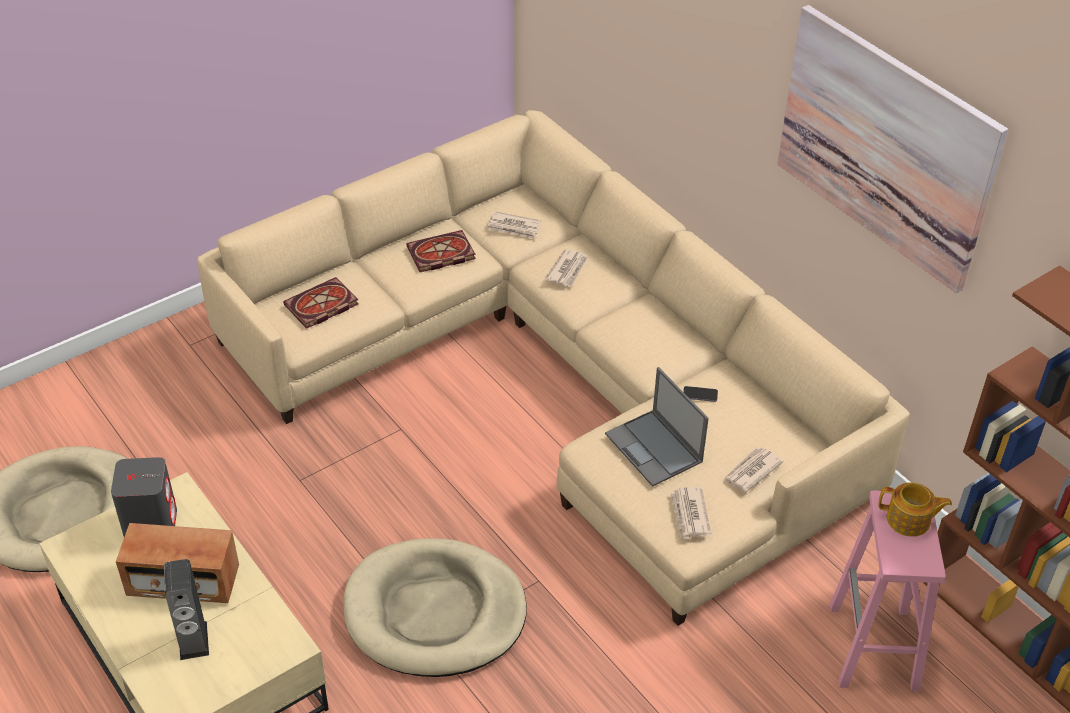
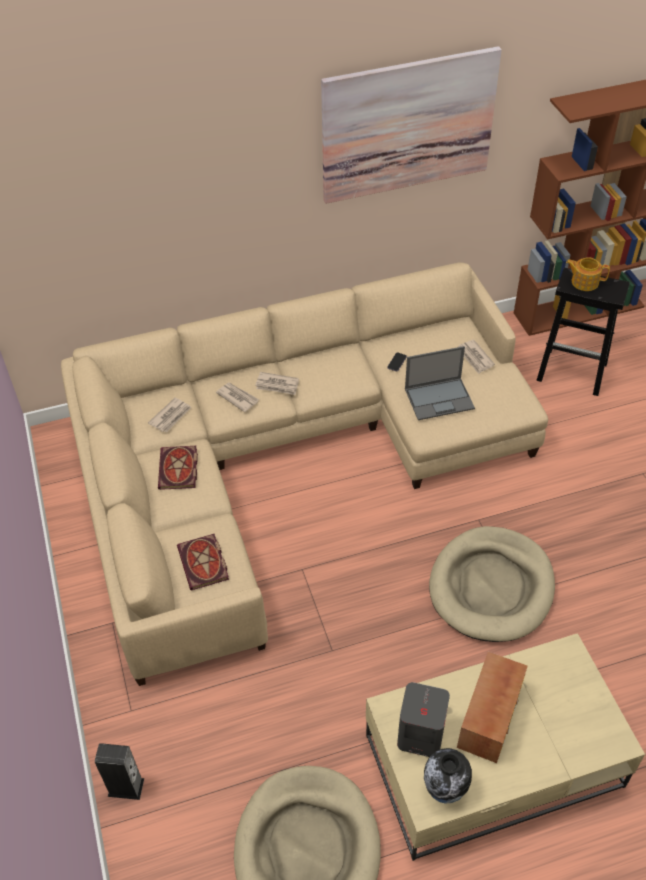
camera: 70 degrees left, 5 degrees up
(87, 557) = (444, 791): none -> vase
(193, 640) = (552, 718): speaker -> speaker (126, 787)
(689, 515) = (503, 398): newspaper -> newspaper (277, 385)
(874, 649) = (573, 372): pink stool -> black stool
(909, 520) = (584, 282): teapot -> teapot turned 105 degrees counterclockwise

